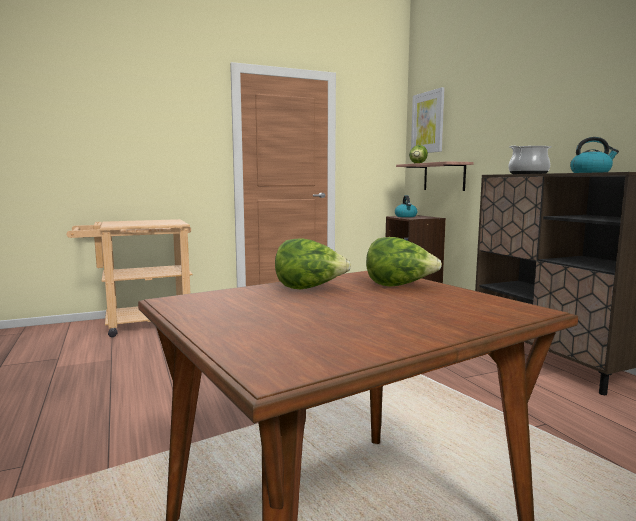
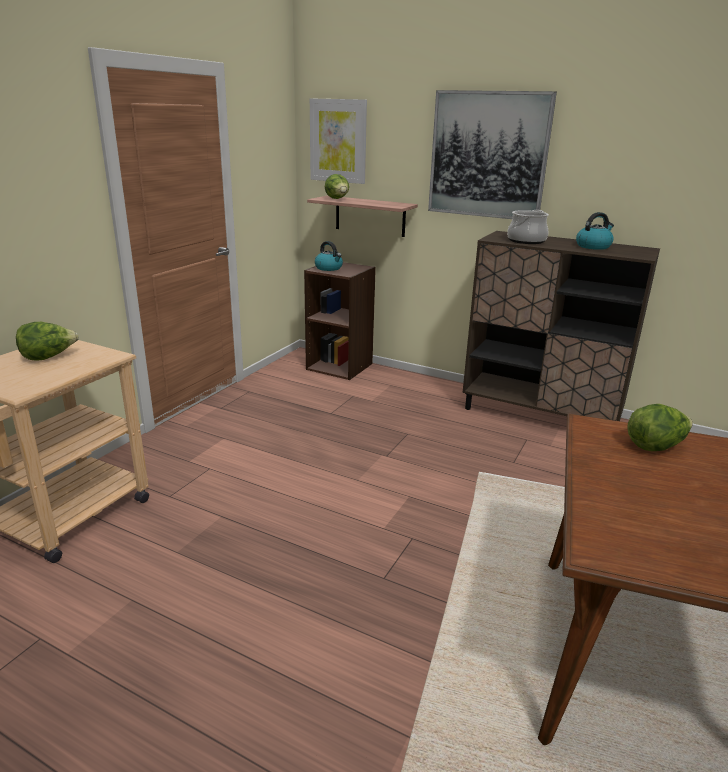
camera: 40 degrees left, 15 degrees up
(309, 288) = (621, 478): lettuce -> lettuce (49, 357)
(521, 110) = (488, 155): none -> picture

